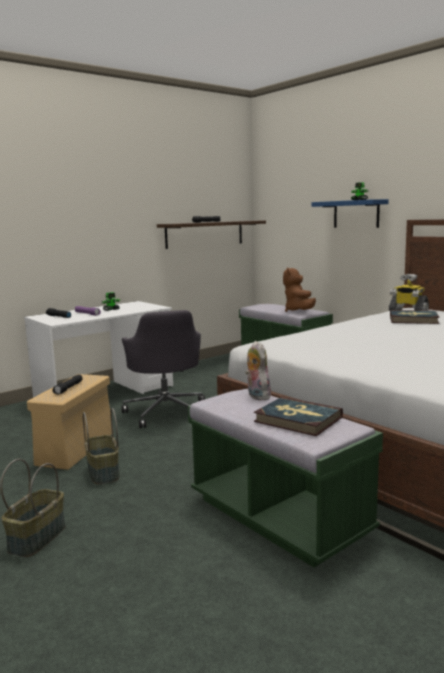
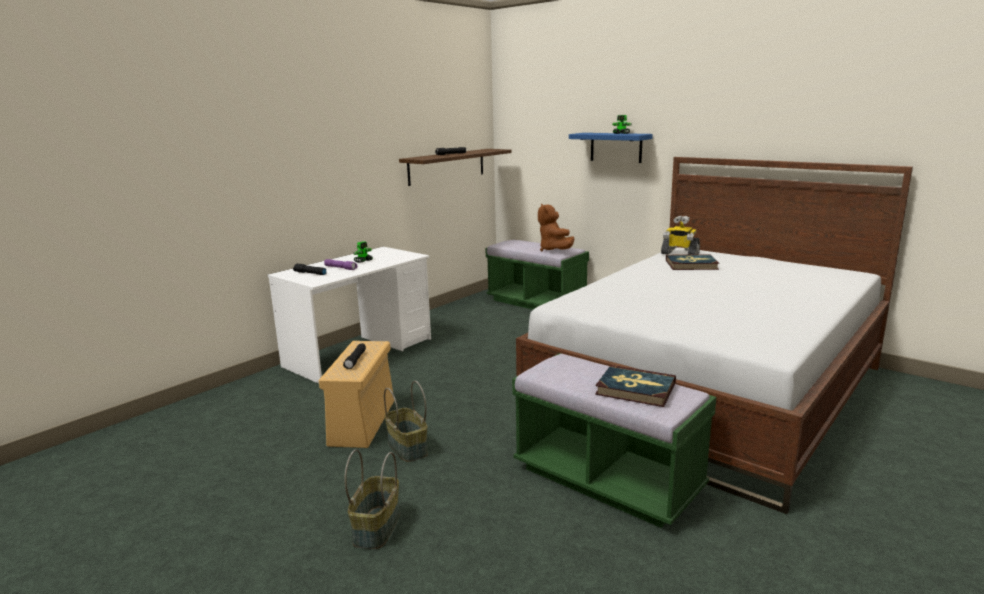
camera: 10 degrees left, 5 degrees up
(166, 411) = (438, 371): grey office chair -> none
(256, 396) = (578, 363): plush toy -> none

